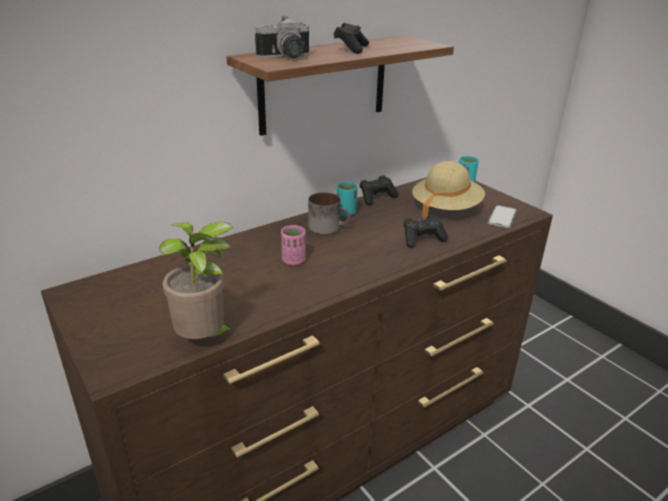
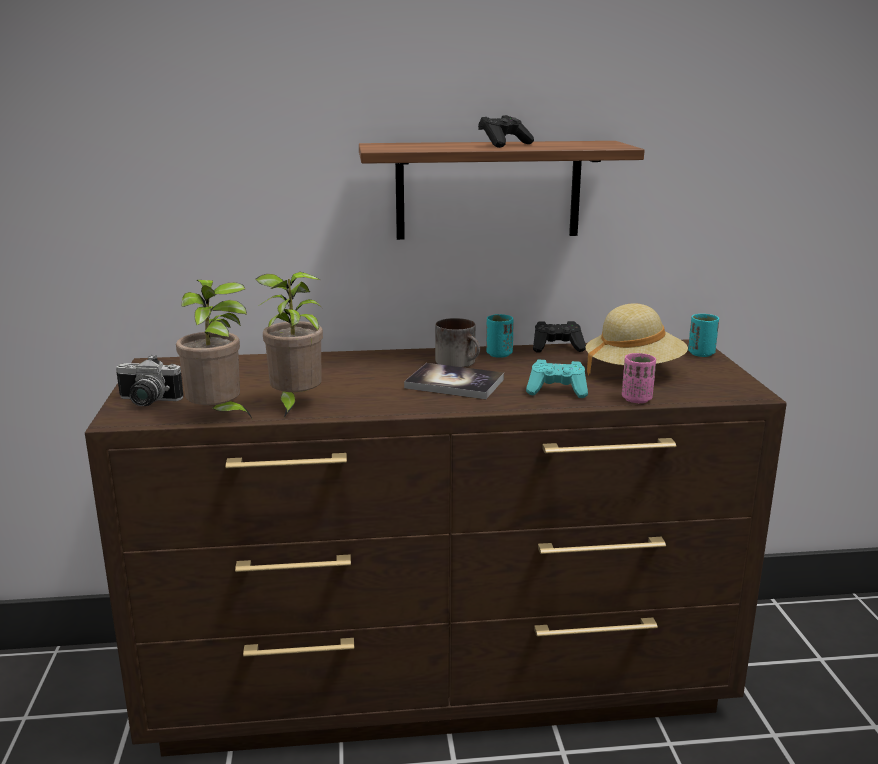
camera: 30 degrees right, 10 degrees down
(254, 306) = (295, 405): none -> potted plant
(286, 57) = (412, 146): camera -> camera (146, 402)
(293, 261) = (382, 381): pink cup -> pink cup (636, 399)
(348, 249) = (454, 383): none -> book
(422, 239) = (557, 391): black game controller -> turquoise game controller
(502, 217) = (701, 391): phone -> none

